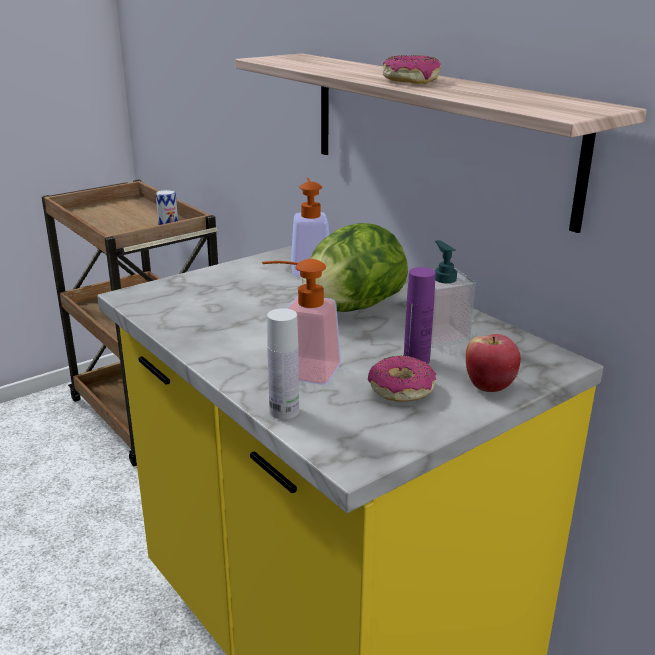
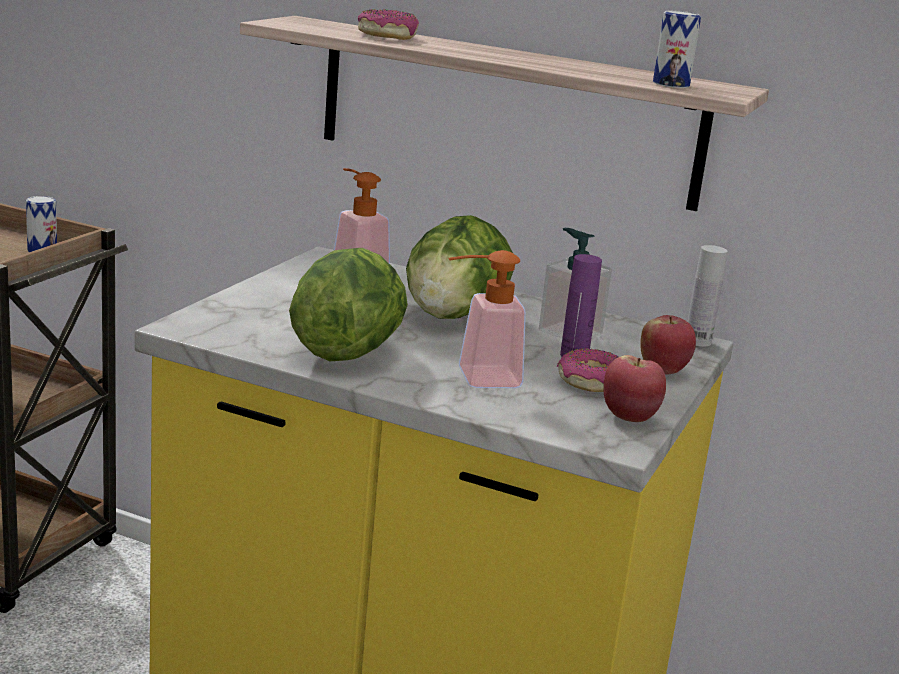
camera: 30 degrees left, 5 degrees down
(224, 331) = (348, 352): none -> lettuce
(284, 411) = (509, 416): white bottle -> white bottle (697, 341)
(397, 431) = (630, 417): none -> apple
(411, 80) = (511, 56): donut -> donut (387, 36)
(525, 103) = (671, 84): none -> can

